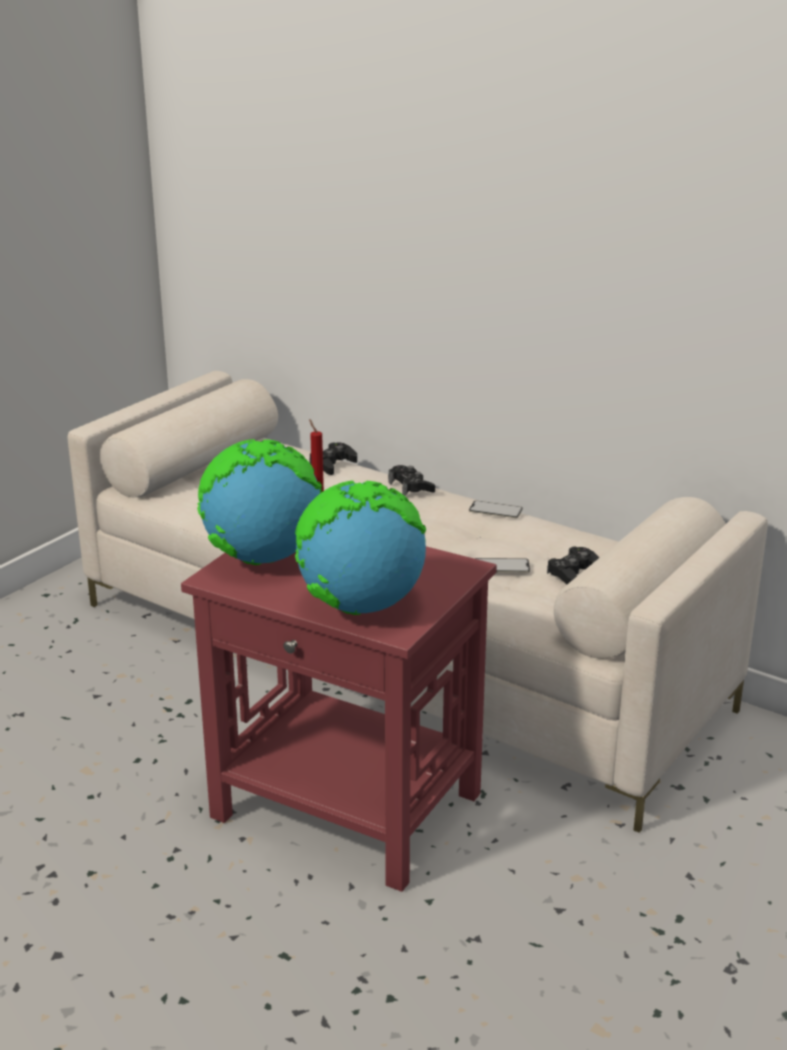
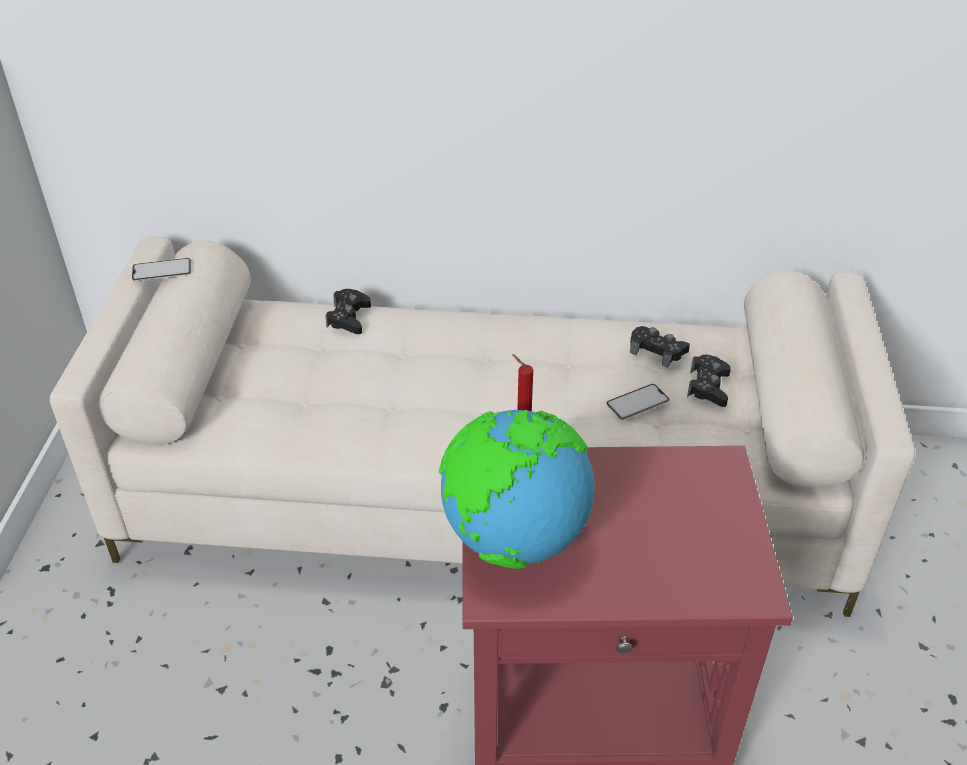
camera: 30 degrees left, 15 degrees up
(360, 607) = (686, 572): globe -> none
(411, 487) = (456, 323): black game controller -> black game controller (657, 351)
(495, 510) = (564, 326): phone -> phone (161, 270)

